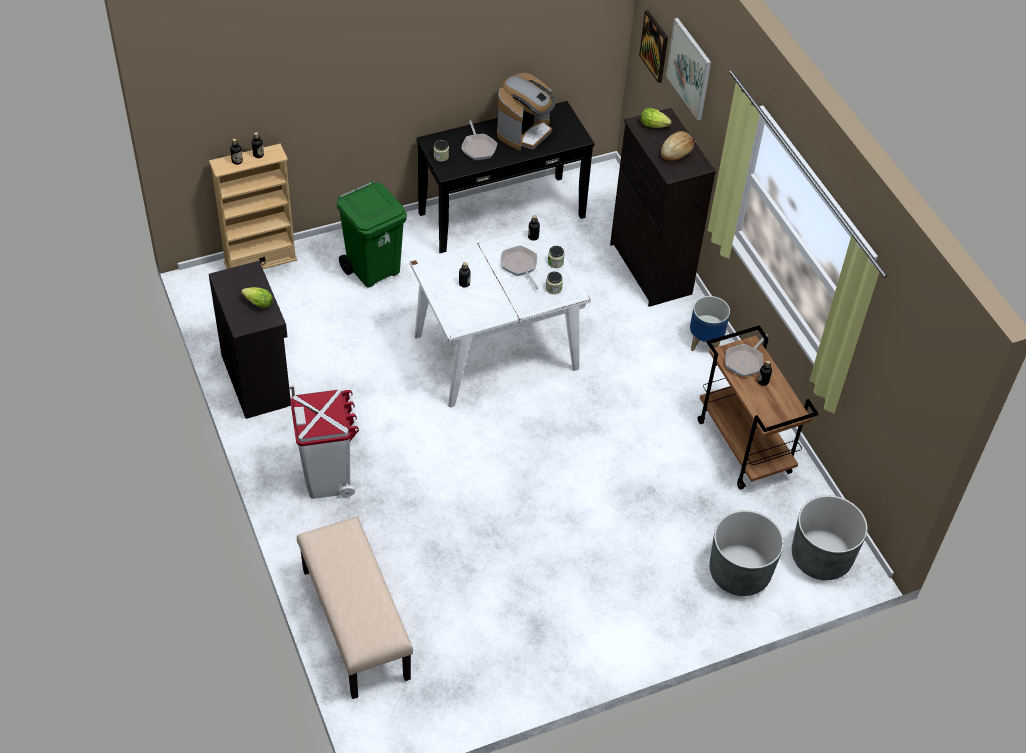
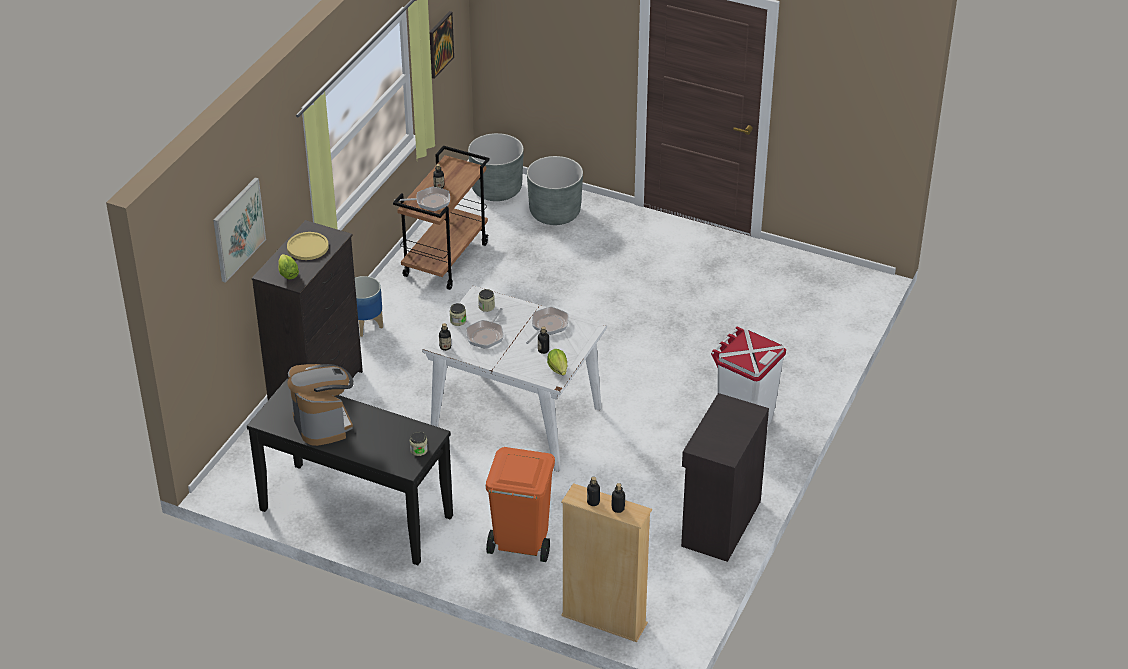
camera: 130 degrees left, 10 degrees down
(257, 303) = (722, 420): lettuce -> lettuce (559, 370)
(354, 624) = (825, 336): beige bench -> none
(374, 269) = (520, 544): green trash can -> orange trash can
(478, 147) = (379, 436): frying pan -> frying pan (548, 326)
(524, 132) = (323, 423): coffee machine -> coffee machine turned 75 degrees clockwise
(654, 46) = (199, 296): picture -> picture (440, 44)
(676, 152) = (307, 247): bread -> yellow plate

